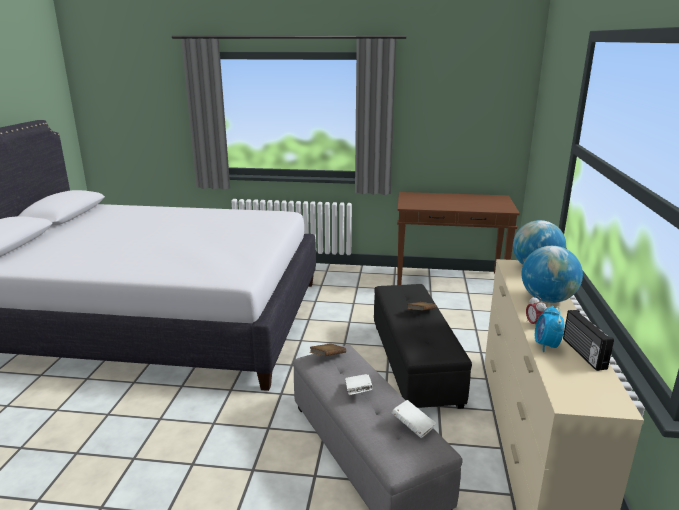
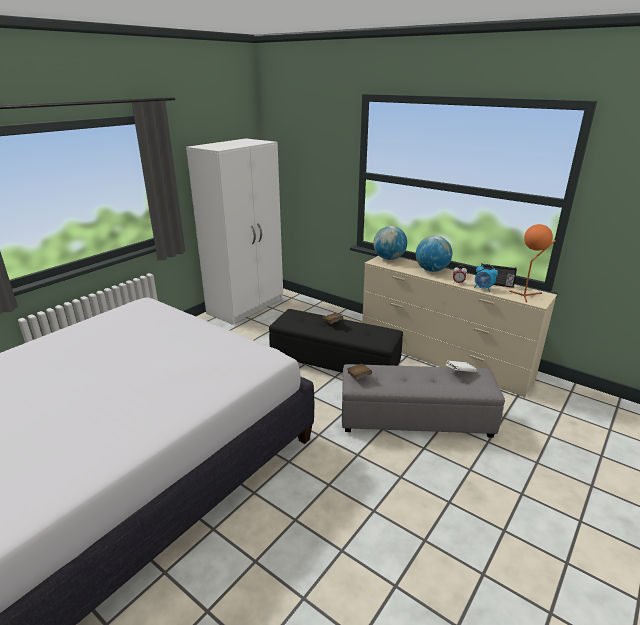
camera: 60 degrees left, 5 degrees up
(358, 392) = (412, 378): white book -> none
(449, 280) = (246, 306): brown console table -> white wardrobe
(582, 387) = (526, 295): none -> orange table lamp

